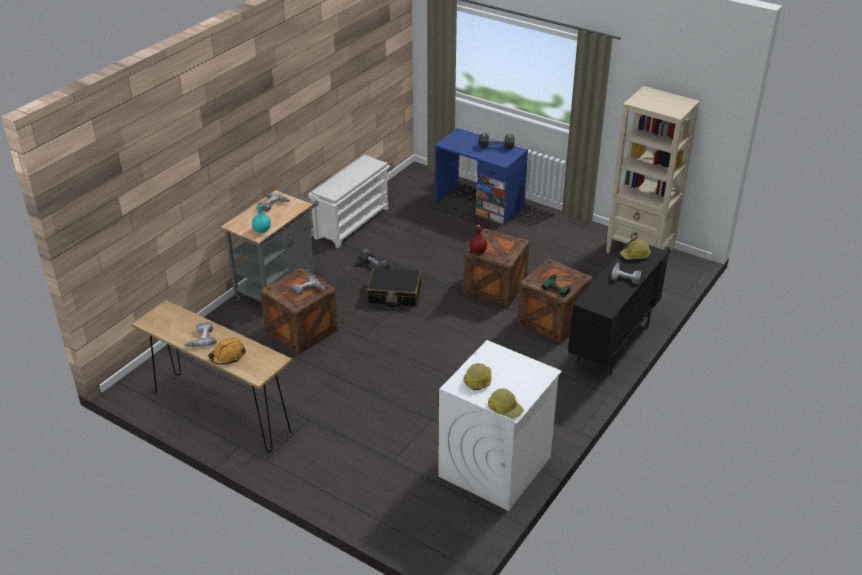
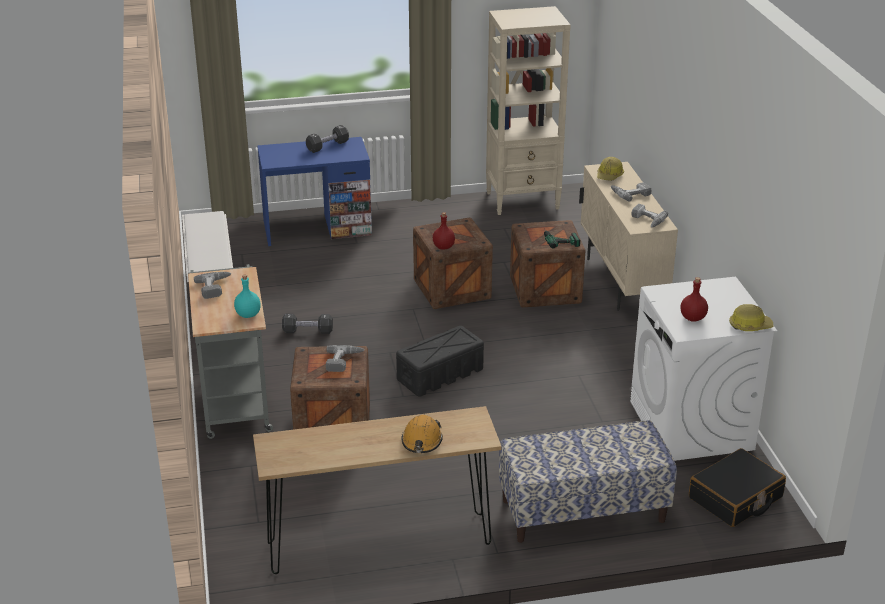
camera: 45 degrees left, 5 degrees down
(200, 338) = (363, 444): power drill -> power drill (646, 220)
(345, 471) = (583, 511): none -> bench
(394, 294) = (369, 344): black suitcase -> black suitcase (735, 498)
(401, 336) = (439, 374): none -> black storage box
(478, 380) = (693, 318): hard hat -> red bottle
(613, 345) = (622, 282): black cabinet -> beige cabinet

